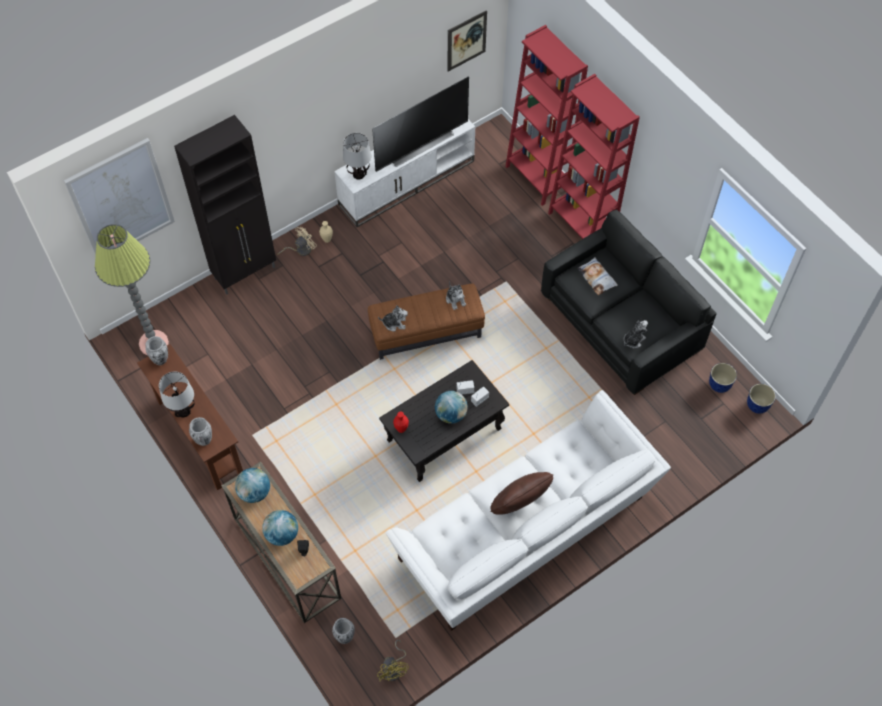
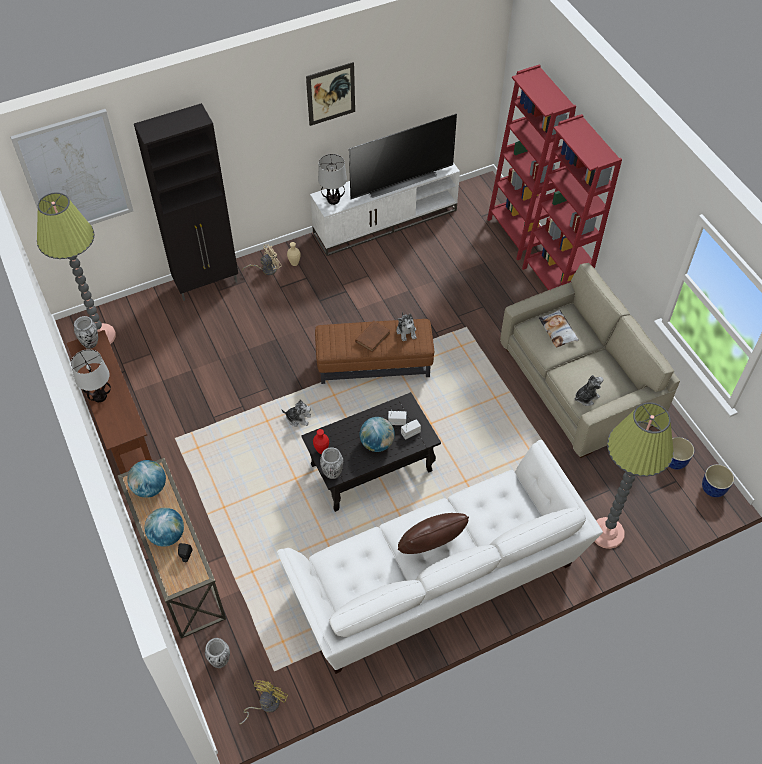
camera: 10 degrees right, 5 degrees down
(204, 440) = (112, 428): vase -> vase (332, 473)
(394, 323) = (338, 345): plush toy -> plush toy (298, 418)
(394, 669) = (265, 704): yellow fan -> yellow fan turned 150 degrees counterclockwise
(425, 310) = (373, 337): none -> brown book
(466, 40) = (460, 79): picture -> picture (331, 94)
(622, 321) = (580, 382): black sofa -> beige sofa
(669, 462) = (607, 533): none -> floor lamp

